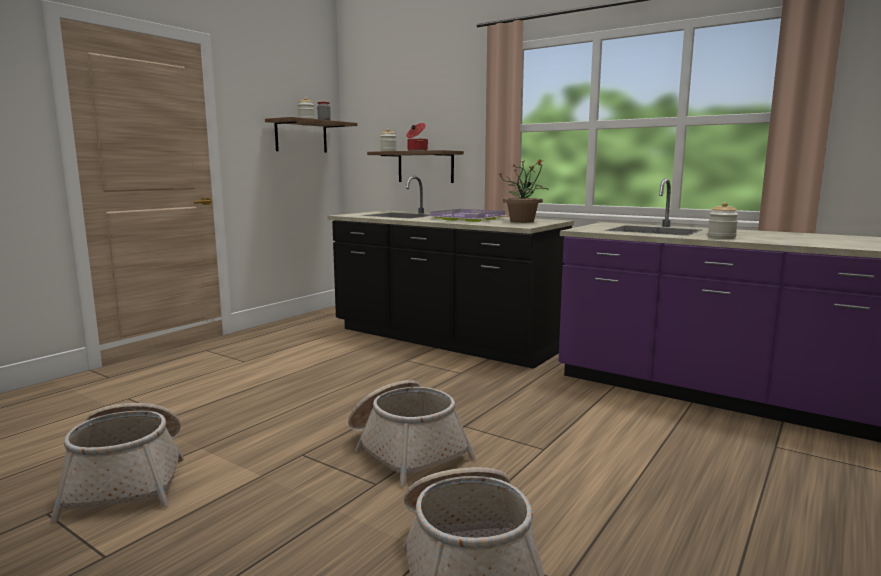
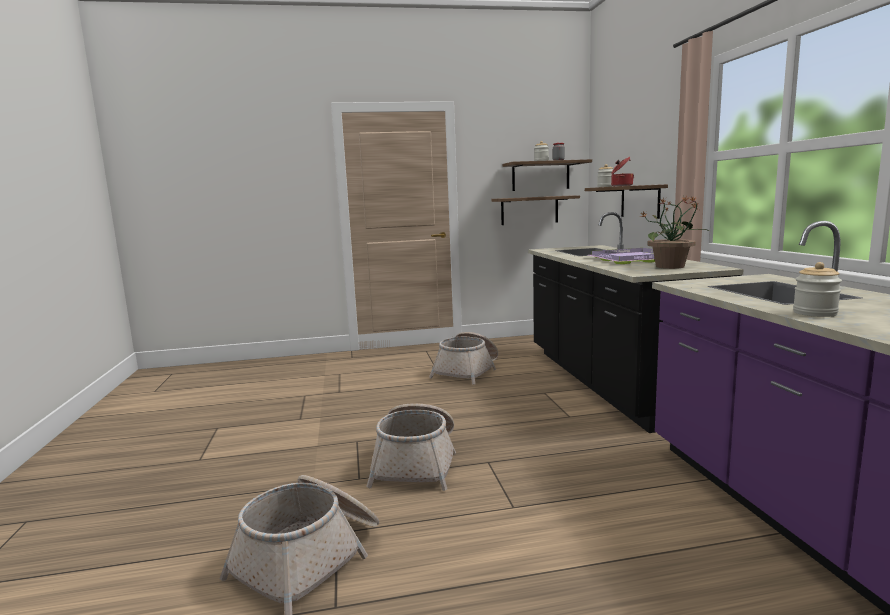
camera: 45 degrees right, 0 degrees up
(129, 479) = (267, 423): basket -> basket (467, 371)
(293, 174) = (529, 210): none -> shelf

